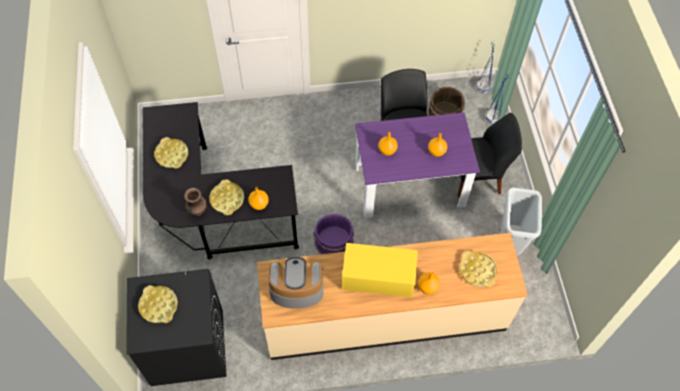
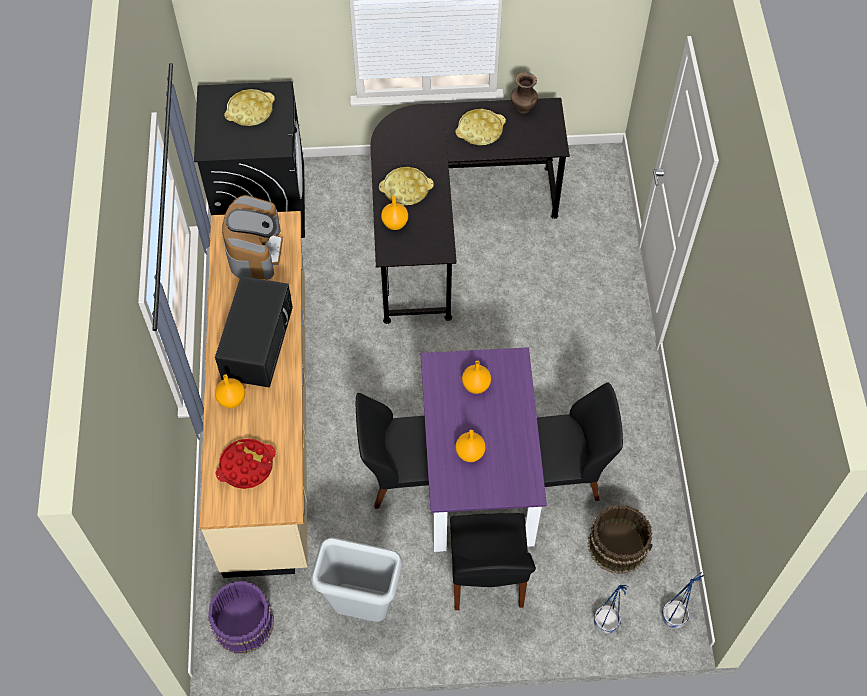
camera: 95 degrees right, 0 degrees up
(197, 211) = (390, 159): brown vase -> brown vase (522, 108)
(334, 241) = (390, 366): purple bucket -> purple bucket (242, 623)
(377, 277) = (257, 341): yellow microwave -> black microwave
(416, 228) = (403, 476): none -> black chair
(477, 271) = (246, 466): yellow tray -> red tray

